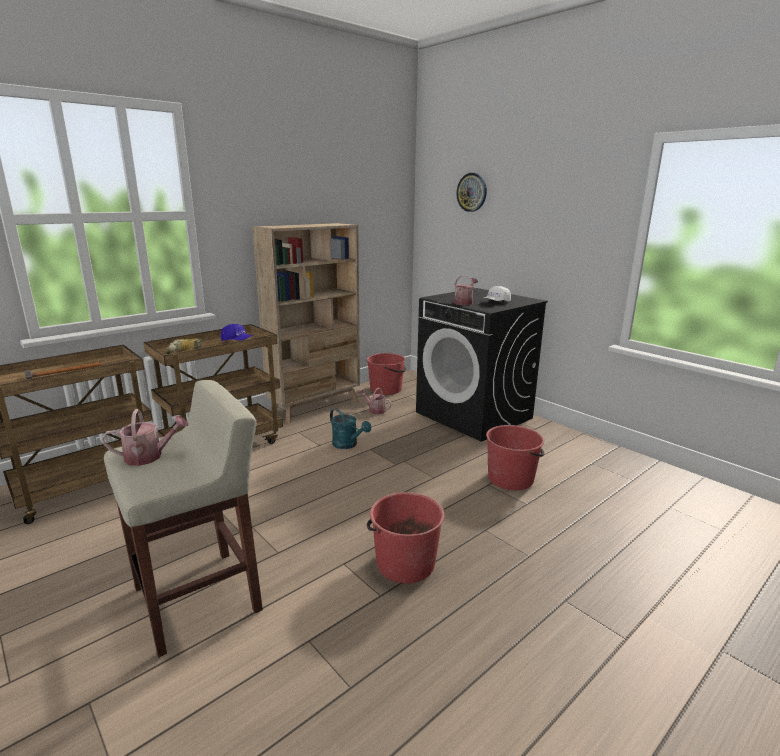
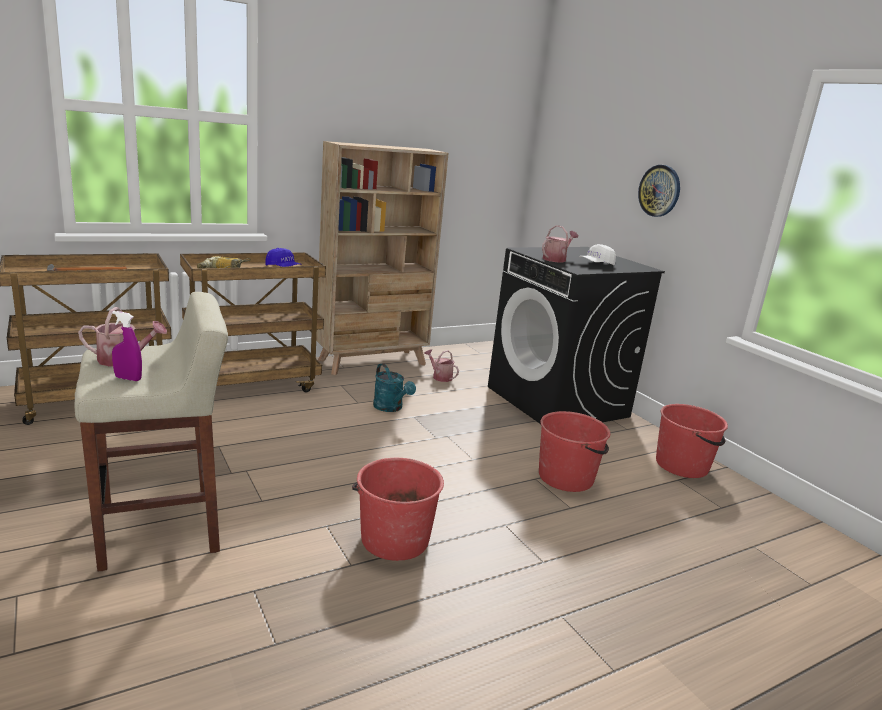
camera: 10 degrees right, 0 degrees up
(164, 475) = (128, 378): none -> purple spray bottle
(386, 389) = (465, 357): red bucket -> red bucket (682, 465)
(472, 192) = (597, 128): wall clock -> wall clock (659, 191)

